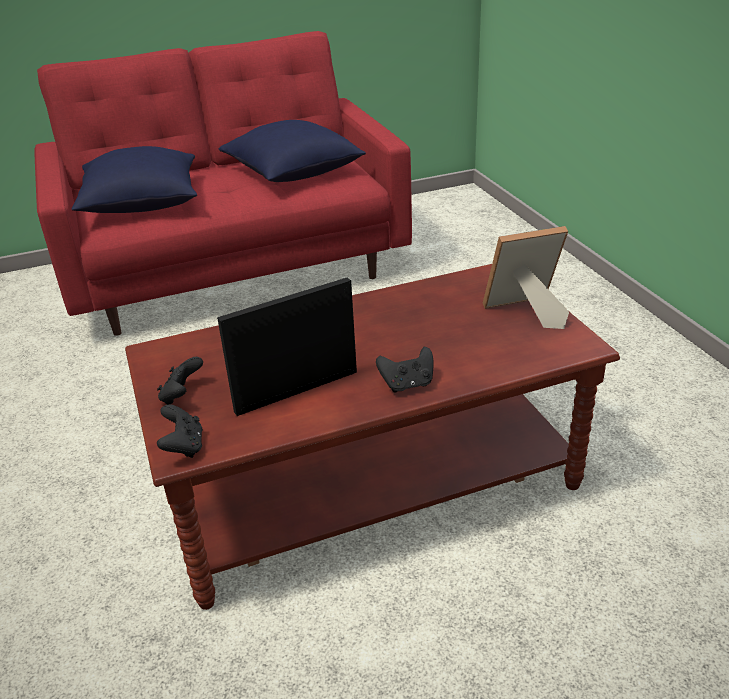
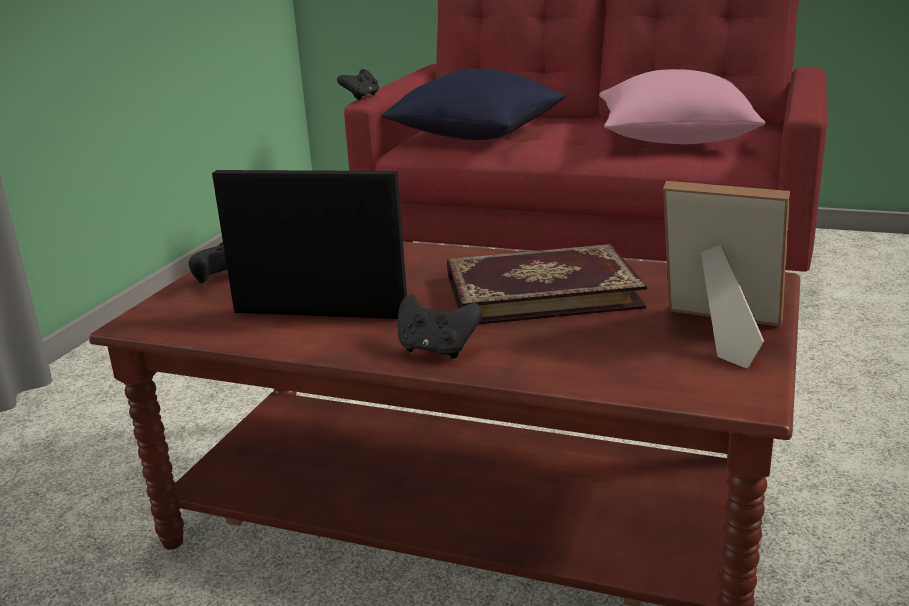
camera: 40 degrees right, 10 degrees down
(184, 447) = (152, 318): black game controller -> black game controller (361, 97)
(293, 174) = (674, 140): blue pillow -> pink pillow
(401, 321) = (541, 290): none -> book

